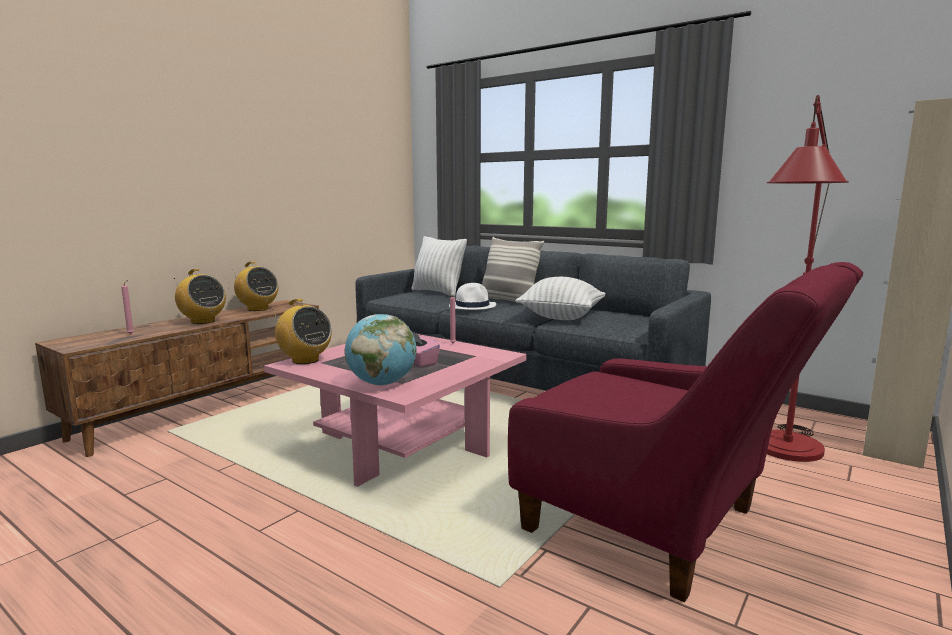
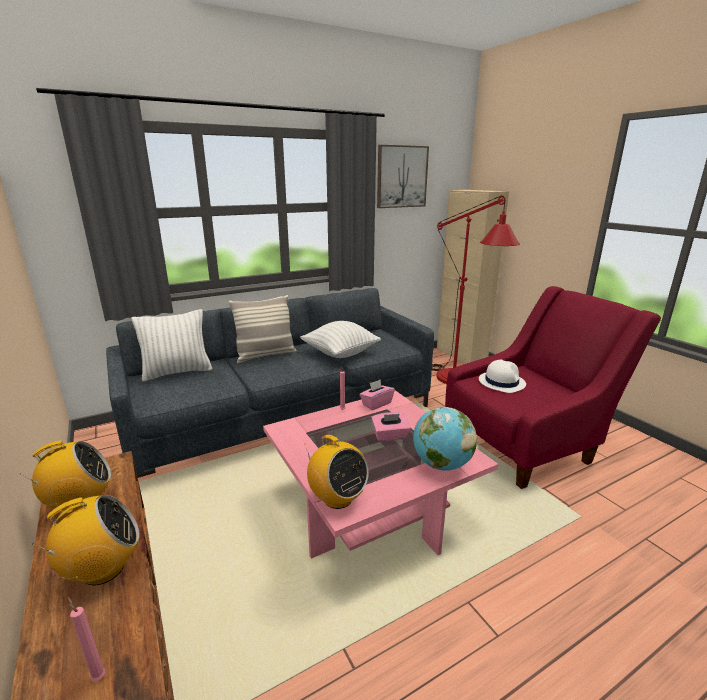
camera: 65 degrees left, 10 degrees up
(305, 360) = (337, 498): radio -> radio turned 75 degrees clockwise
(473, 306) = (268, 372): white hat -> white hat (501, 382)
(481, 351) = (376, 404): none -> pink tissue box
(799, 100) = (401, 177): none -> picture

